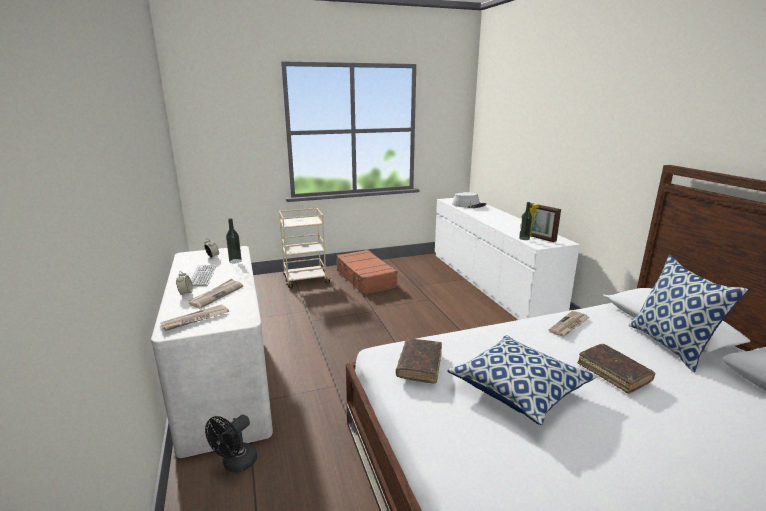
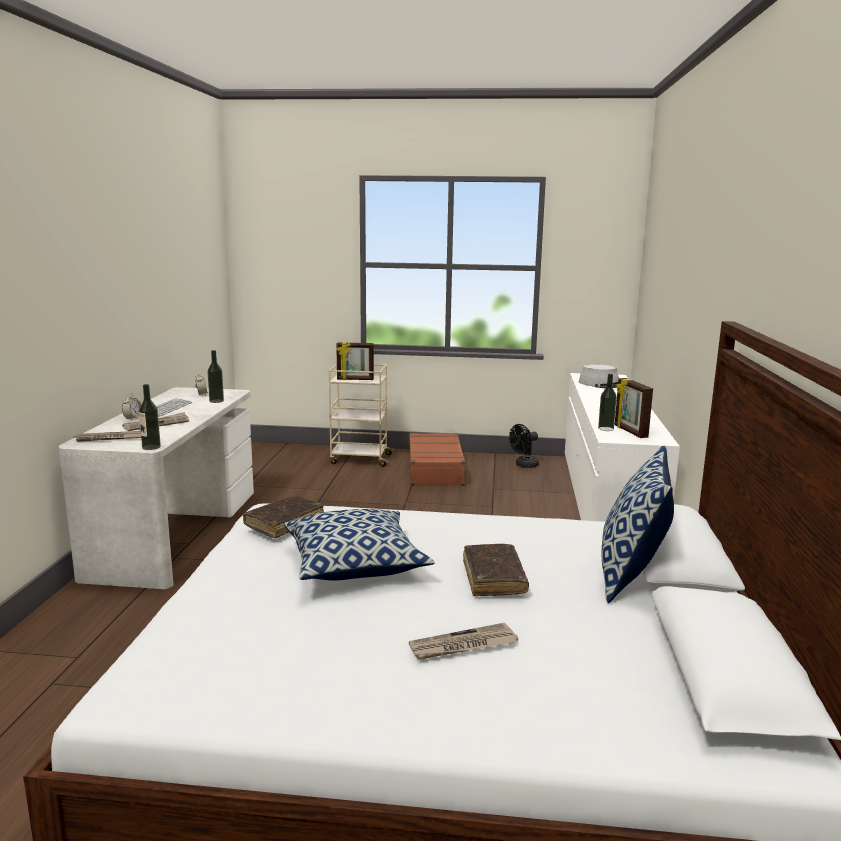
camera: 25 degrees right, 5 degrees down
(236, 464) = (115, 600): black fan -> black fan (524, 465)
(248, 321) = (151, 447): none -> bottle
(301, 222) = (355, 379): none -> picture frame
(569, 325) = (527, 529): newspaper -> newspaper (463, 646)

